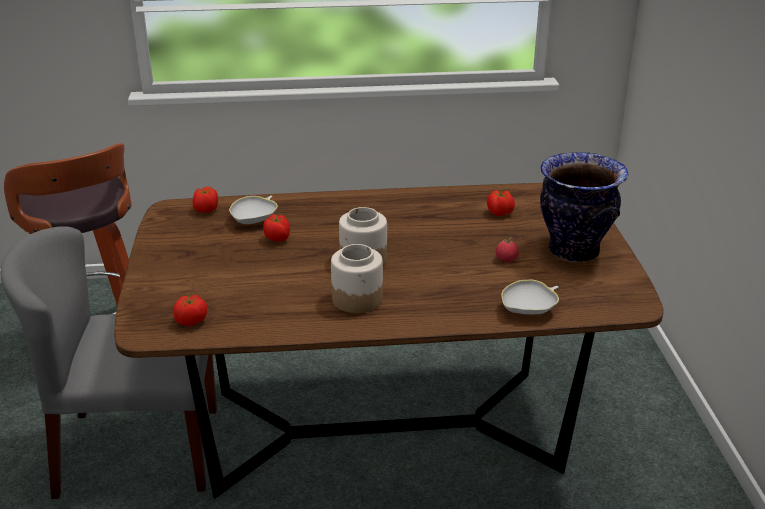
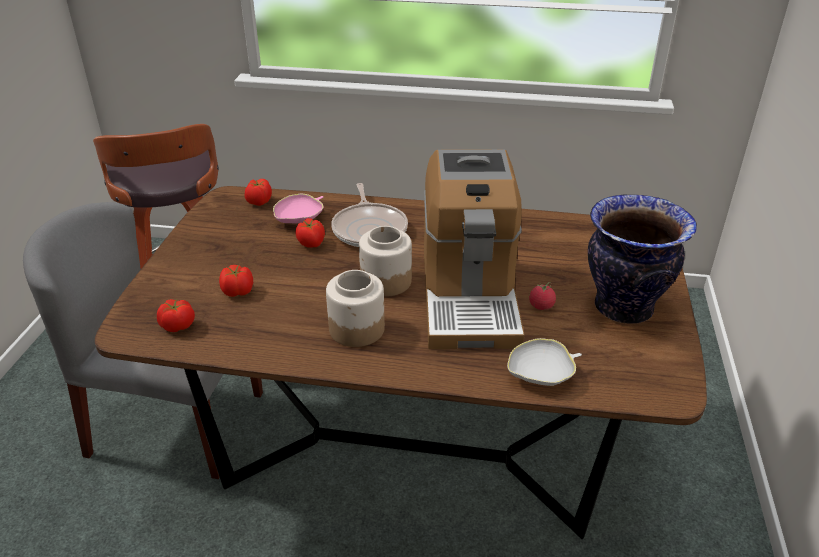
camera: 15 degrees right, 5 degrees up
(254, 219) = (299, 219): white bowl -> pink bowl
(325, 219) = (369, 229): none -> frying pan
(442, 261) = (469, 297): none -> coffee machine
(500, 213) = (558, 248): tomato -> tomato (238, 292)

